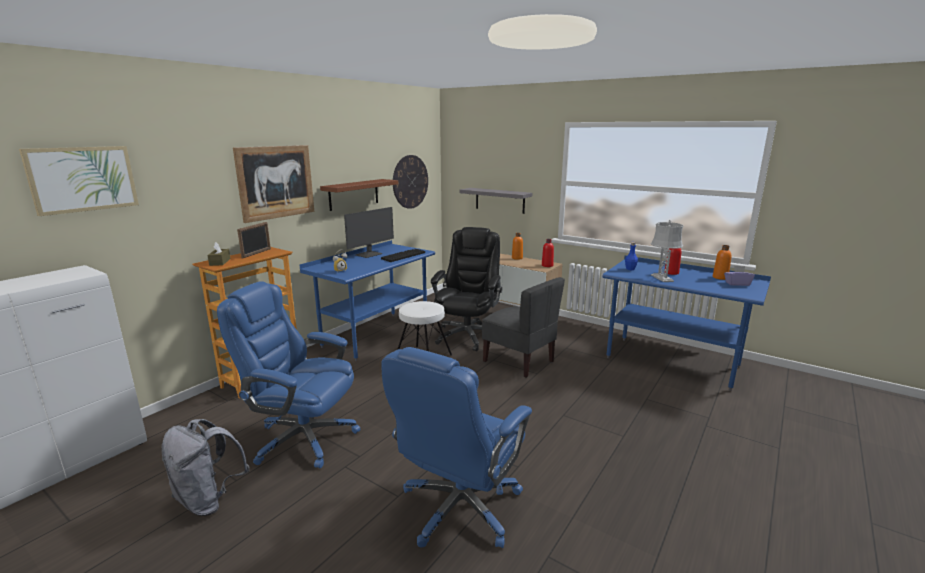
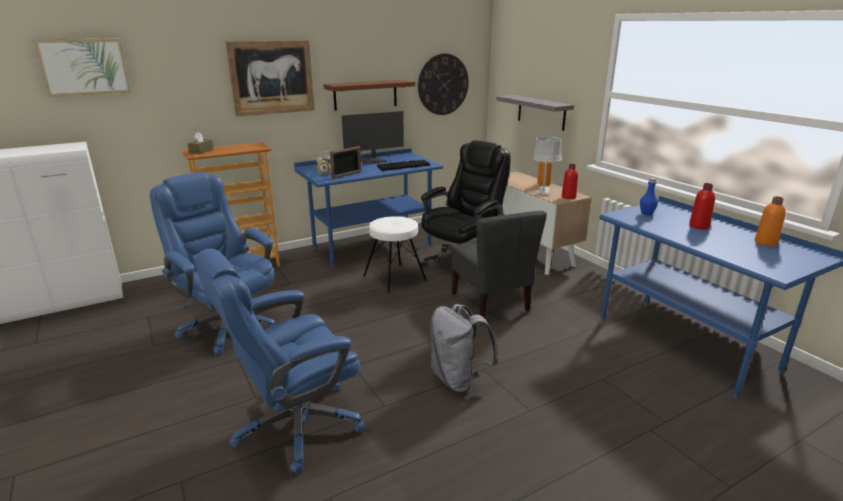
camera: 25 degrees right, 5 degrees up
(209, 500) = (124, 355): grey backpack -> grey backpack (458, 380)
(256, 253) = (241, 147): picture frame -> picture frame (346, 175)
(661, 278) = (673, 231): grey table lamp -> grey table lamp (543, 191)
(737, 284) = (780, 254): purple tissue box -> none

